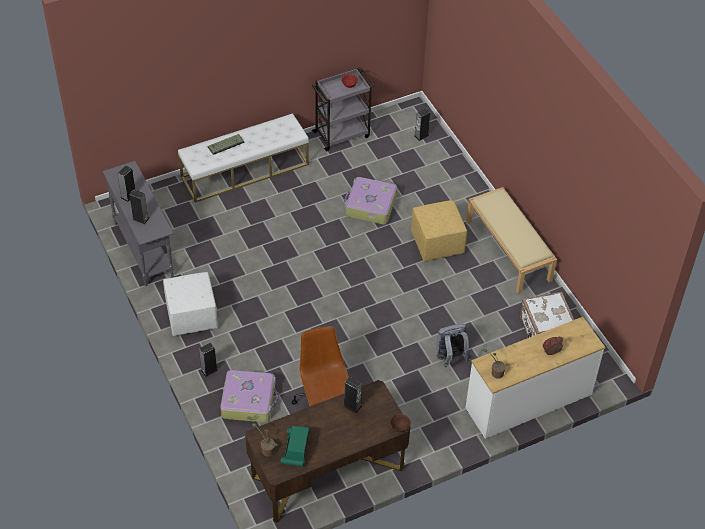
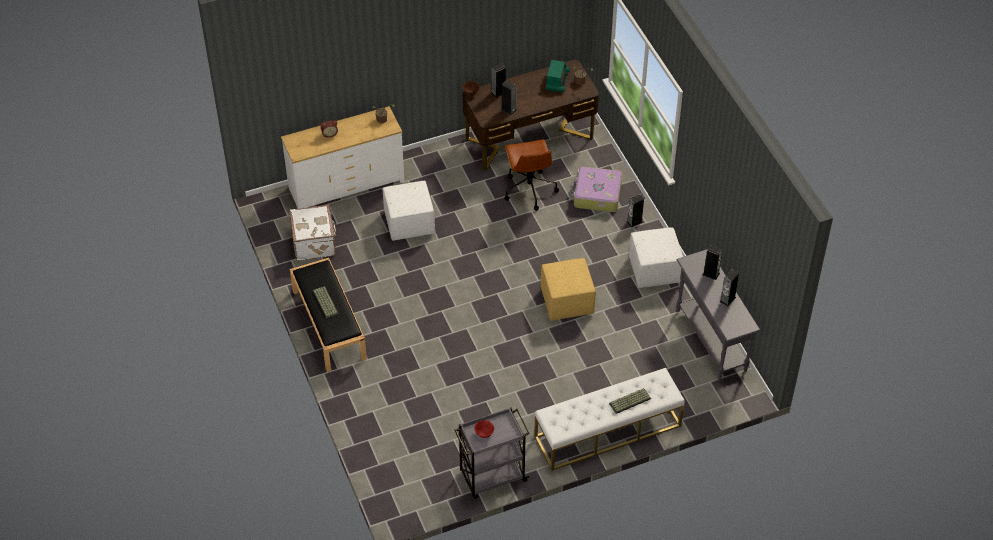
camera: 175 degrees left, 0 degrees up
(370, 206) = (468, 381): suitcase -> none
(421, 135) = (397, 470): speaker -> speaker (498, 92)
(436, 243) = (403, 335): yellow ottoman -> yellow ottoman (568, 302)
(450, 358) = (409, 223): grey backpack -> white ottoman
(509, 250) = (328, 324): beige bench -> black bench
(513, 223) = (324, 302): none -> keyboard

